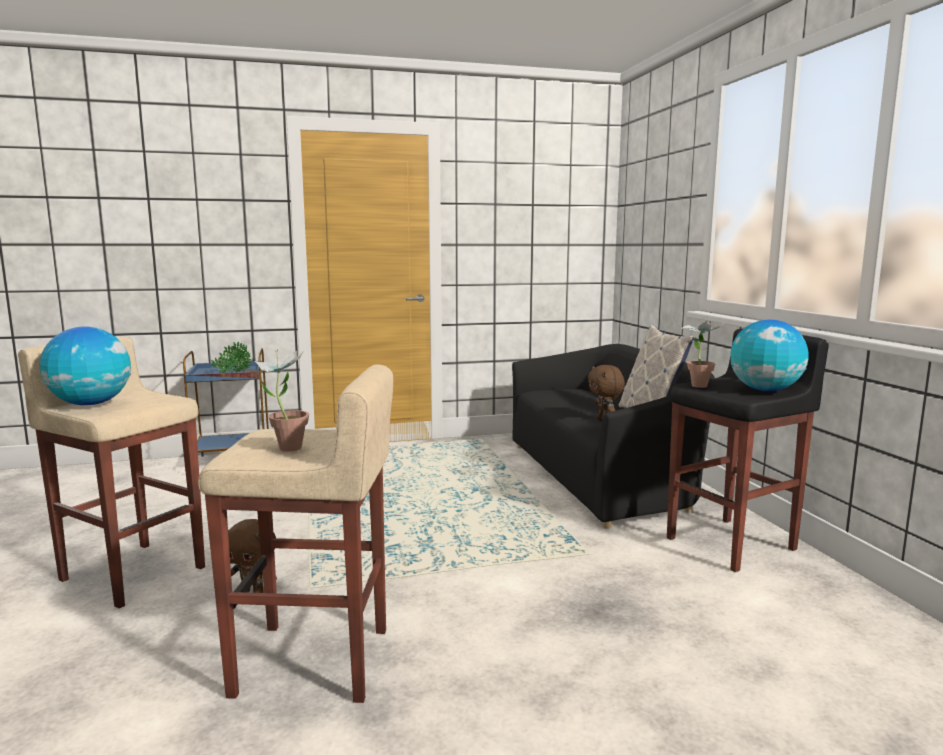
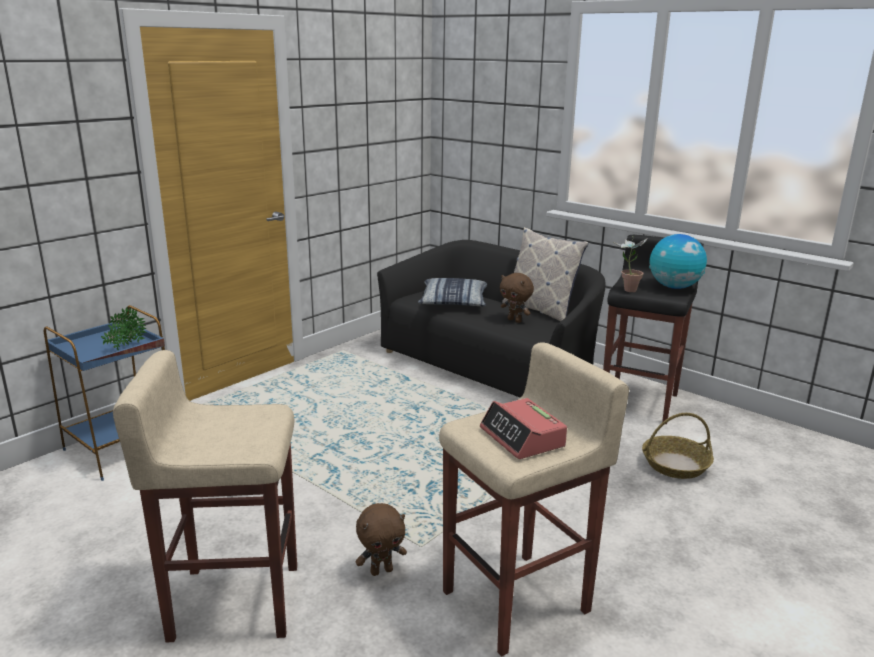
camera: 35 degrees left, 10 degrees up
(90, 404) = (207, 442): globe -> none
(283, 447) = (522, 438): potted plant -> alarm clock
(569, 399) = (453, 302): none -> pillow
(685, 612) = (675, 464): none -> basket

